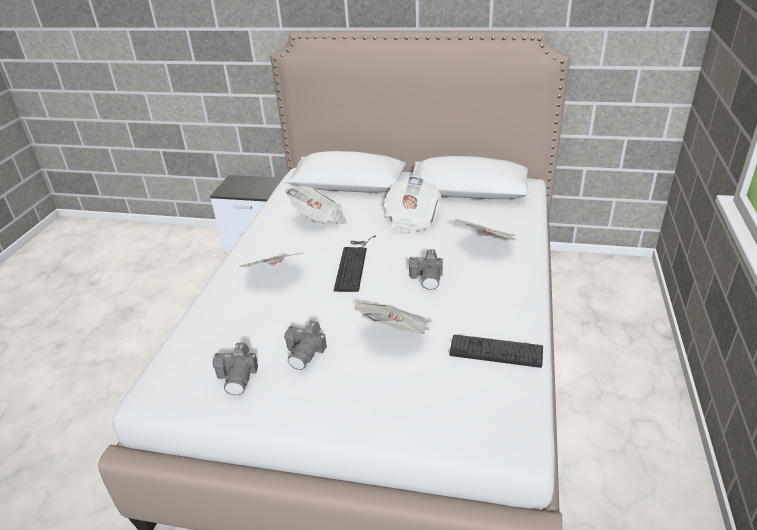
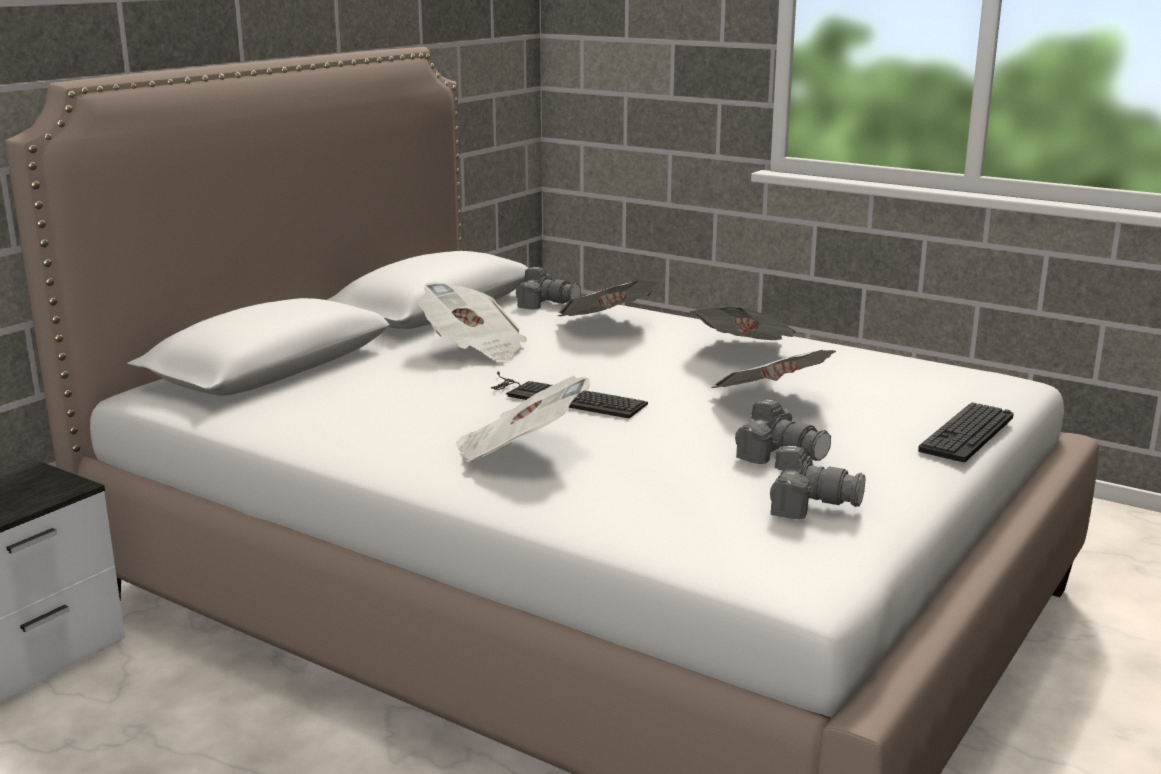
camera: 70 degrees left, 15 degrees down
(319, 219) = (374, 401): newspaper -> newspaper (744, 352)
(428, 278) = (654, 365): camera -> camera (546, 303)
(496, 351) = (848, 363): keyboard -> keyboard (967, 434)

